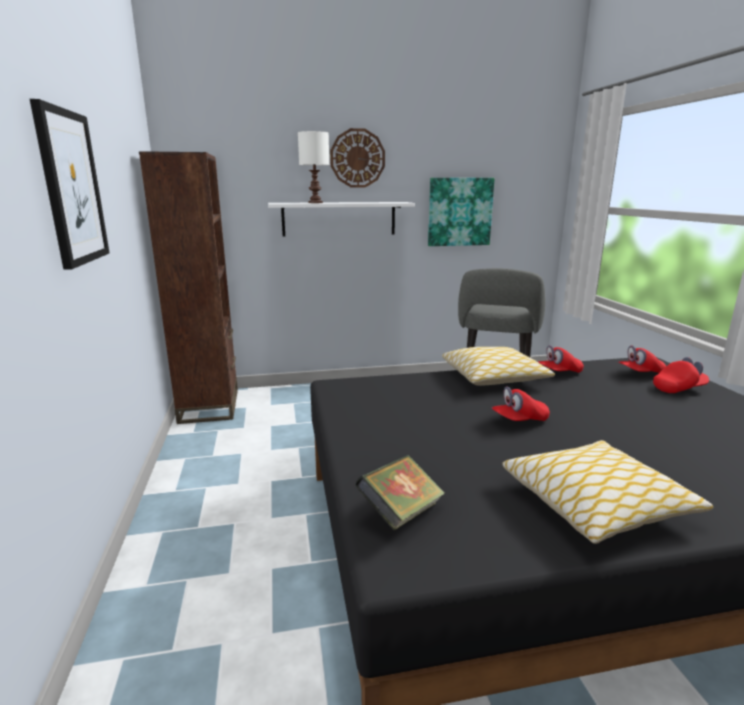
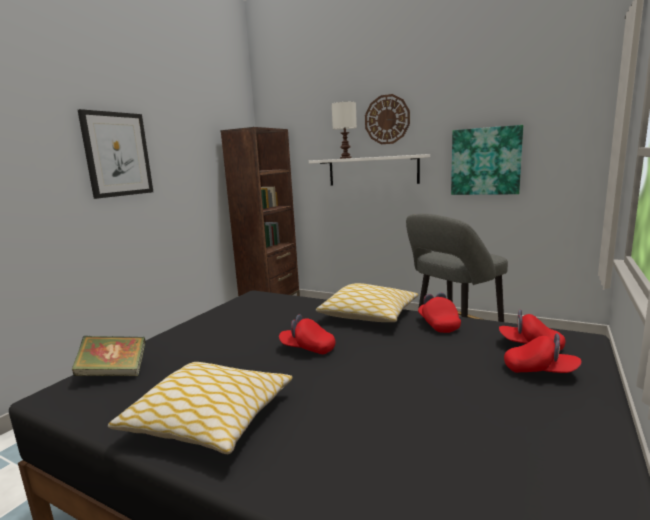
camera: 40 degrees right, 5 degrees down
(559, 372) = (438, 324): red cap -> red cap turned 60 degrees clockwise

